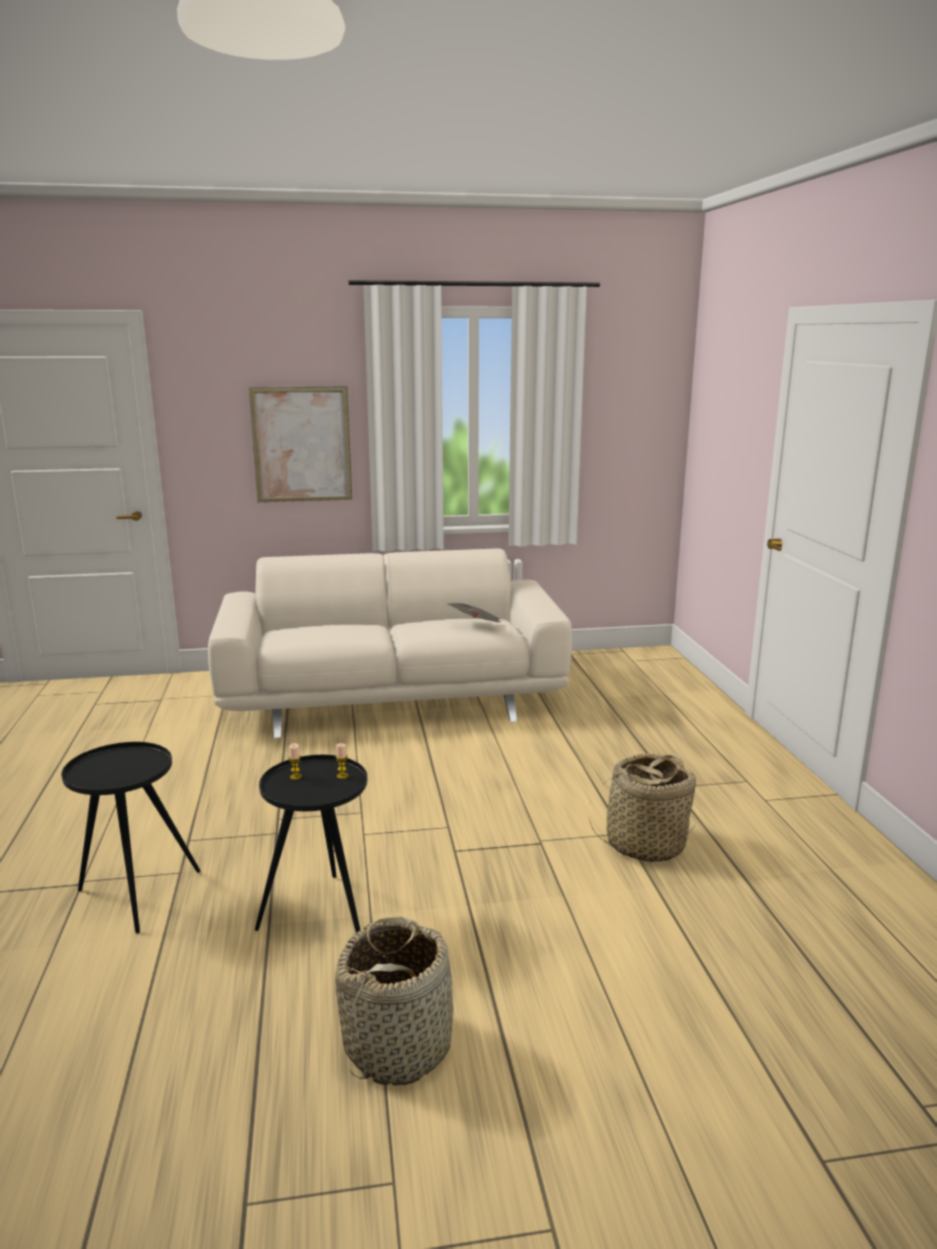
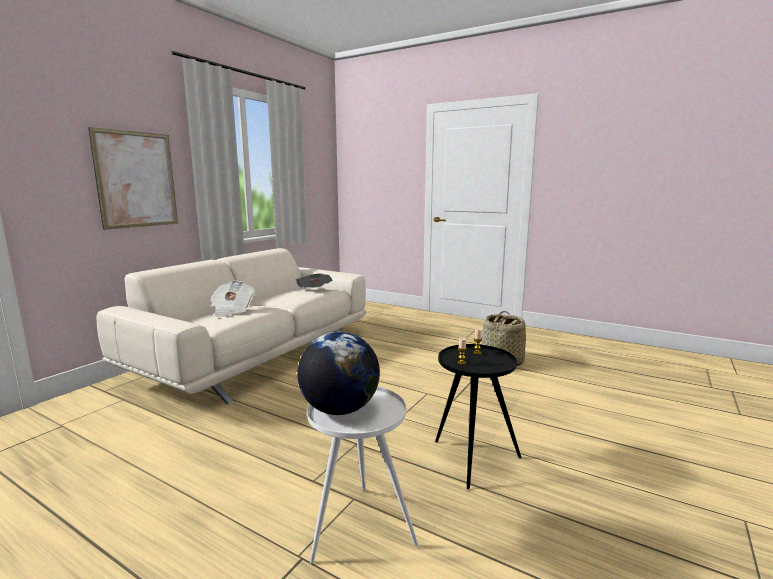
camera: 50 degrees left, 5 degrees down
(113, 761) = (339, 409): none -> globe
(136, 894) = (359, 530): black side table -> white side table
(331, 628) = (232, 310): none -> newspaper
(399, 1045) = (624, 478): basket -> none

